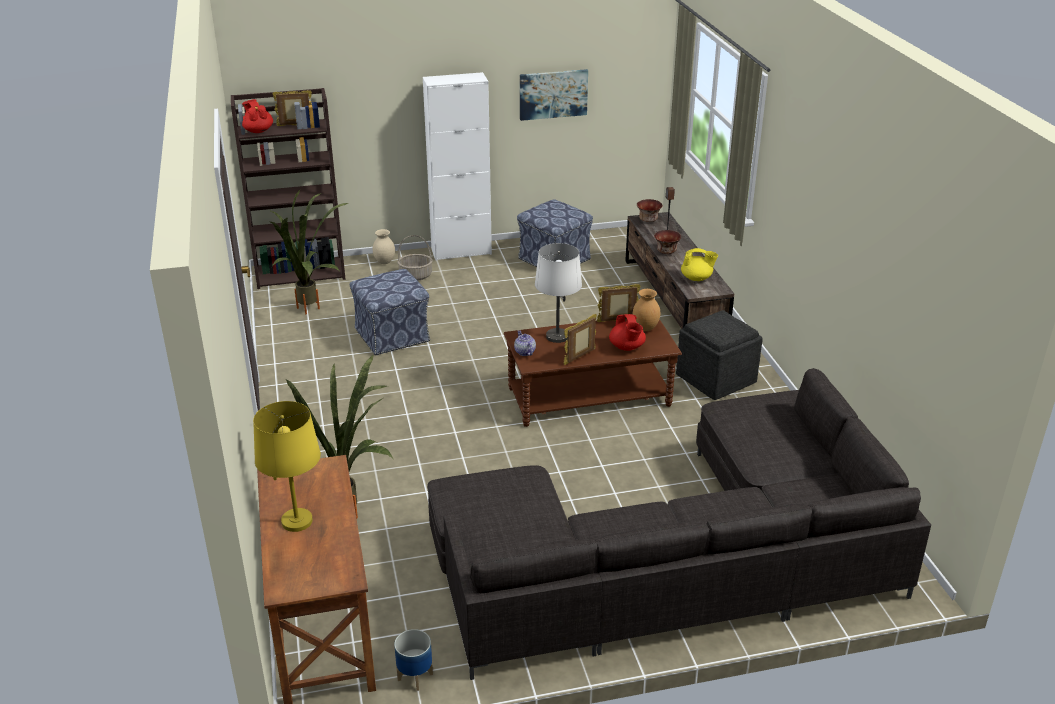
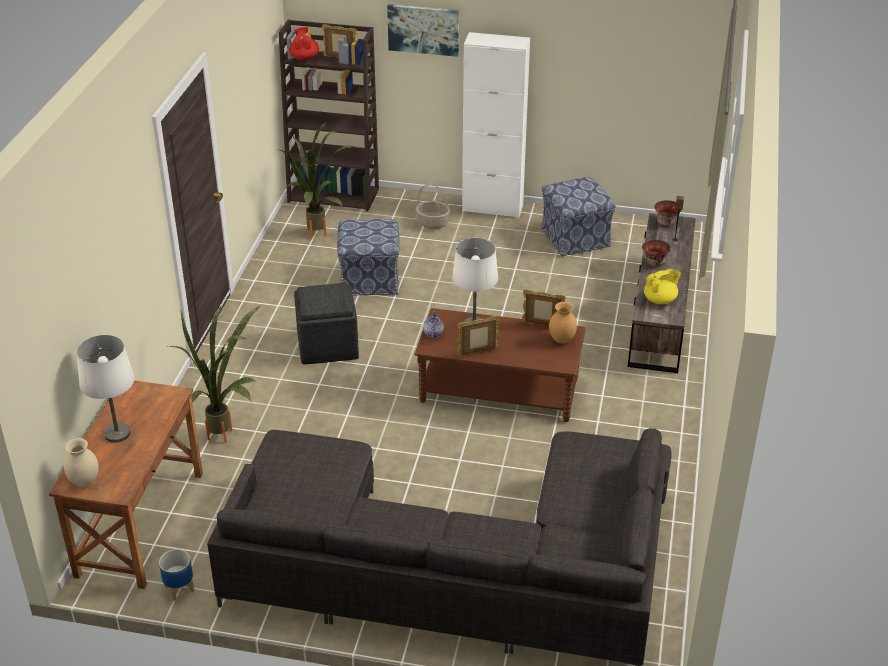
camera: 25 degrees right, 5 degrees up
(296, 521) = (117, 433): yellow table lamp -> white table lamp
(385, 262) = (415, 202): beige vase -> beige vase (85, 482)
(553, 94) = (604, 70): picture -> picture (423, 29)
(627, 347) = (528, 354): red teapot -> none
(697, 278) = (660, 300): yellow teapot -> yellow teapot turned 60 degrees counterclockwise
(715, 378) = (633, 406): grey ottoman -> grey ottoman (327, 345)

